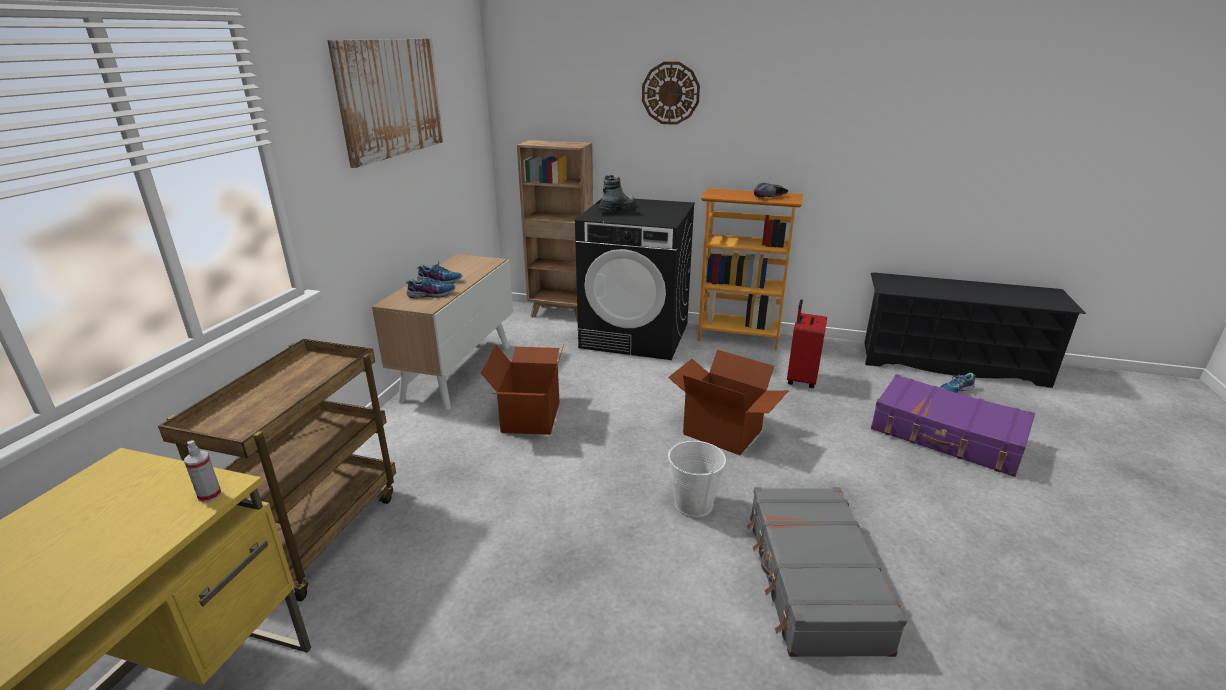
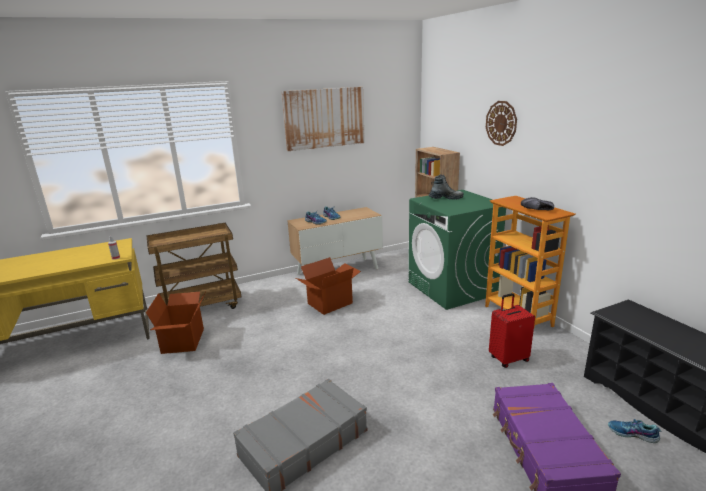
camera: 50 degrees right, 5 degrees down
(635, 335) = (452, 288): black washing machine -> green washing machine
(693, 504) = (321, 377): white bucket -> none
(723, 432) = (400, 357): cardboard box -> cardboard box (184, 341)

